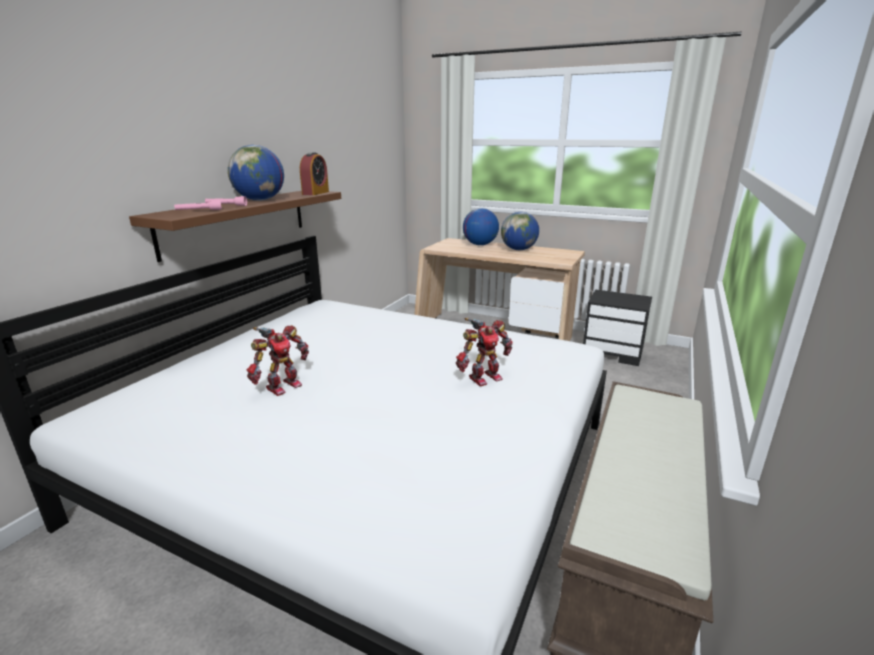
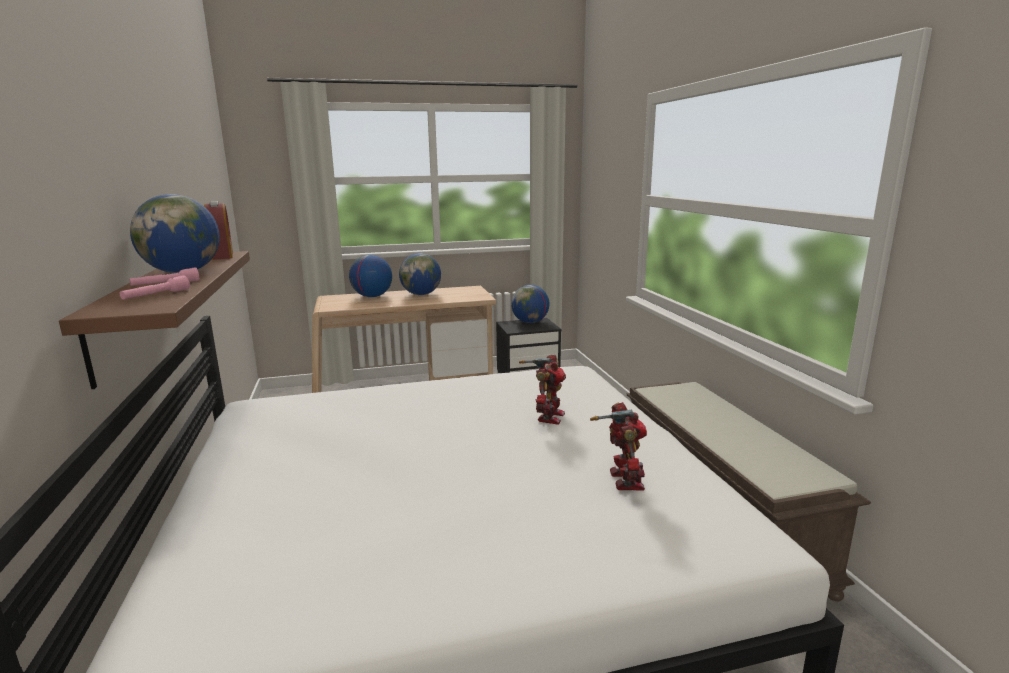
camera: 40 degrees left, 5 degrees down
(282, 386) = (372, 501): toy robot -> toy robot (623, 480)
(627, 297) = (530, 322): none -> globe

